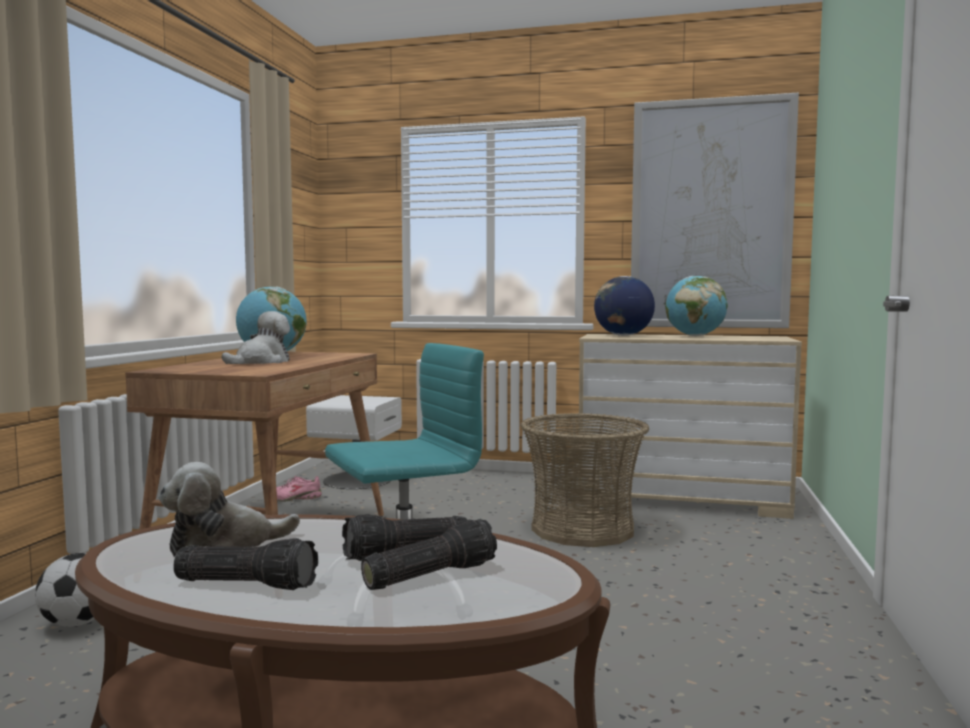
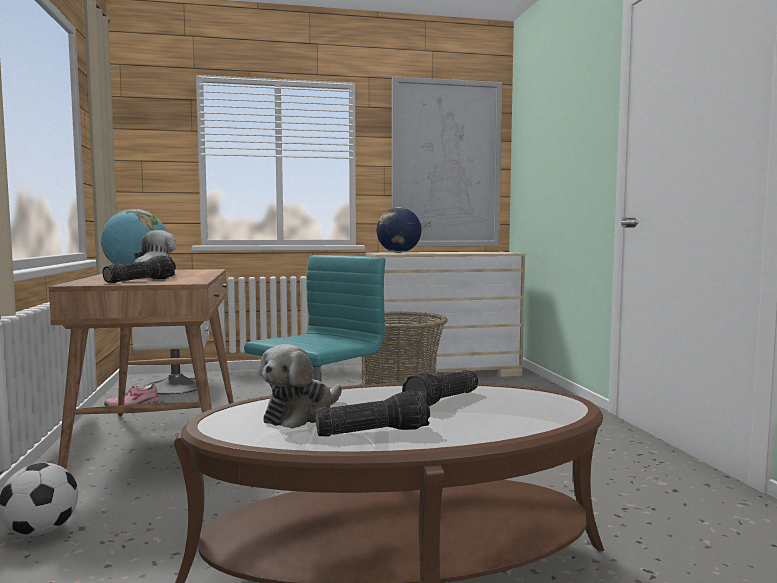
camera: 25 degrees left, 0 degrees up
(430, 574) = (483, 408): flashlight -> flashlight (140, 280)
(695, 336) = (447, 252): globe -> none

